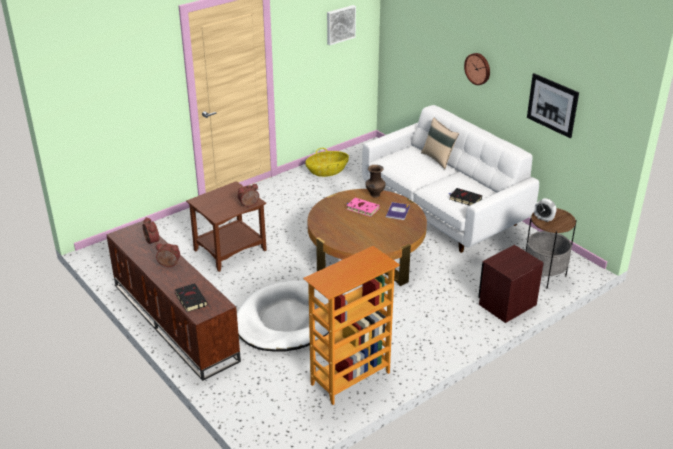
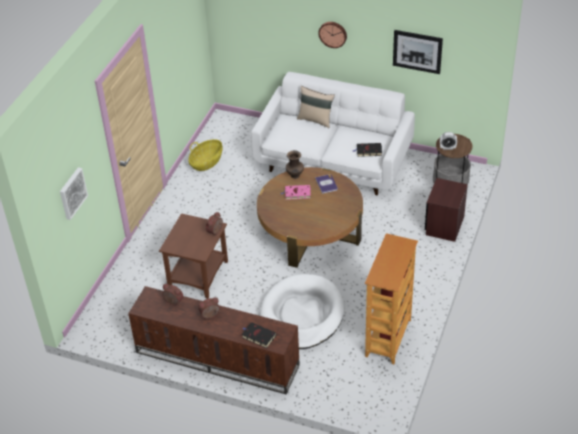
camera: 30 degrees left, 10 degrees up
(340, 24) = (185, 28): picture -> picture (72, 193)

